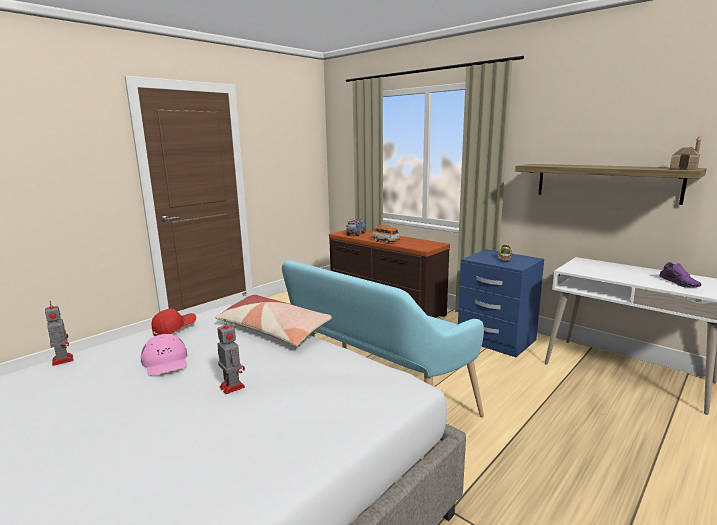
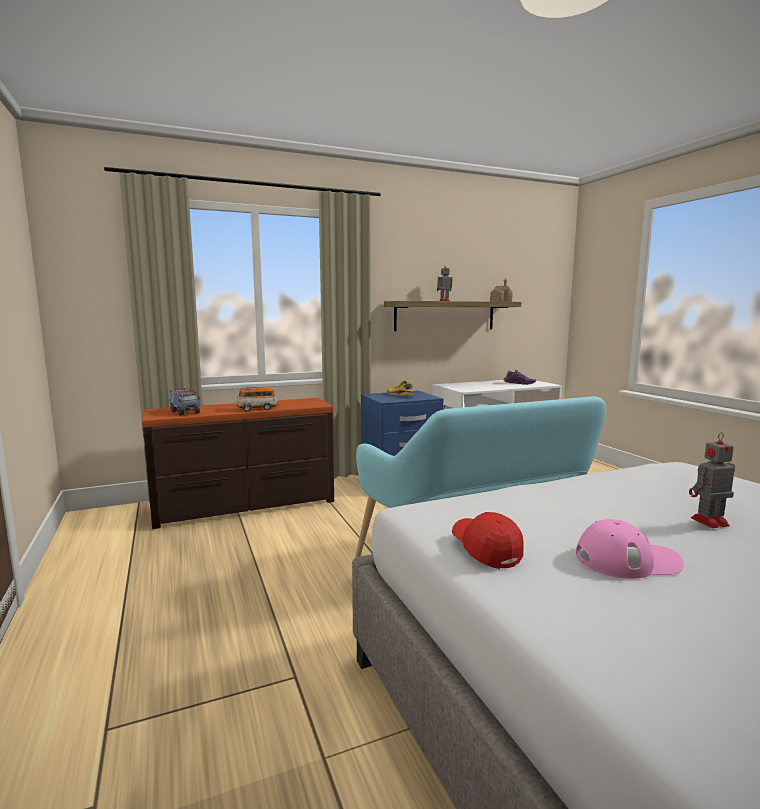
camera: 65 degrees left, 5 degrees down
(62, 360) = (606, 671): toy robot -> toy robot (444, 301)
(273, 330) = (530, 492): pillow -> none

